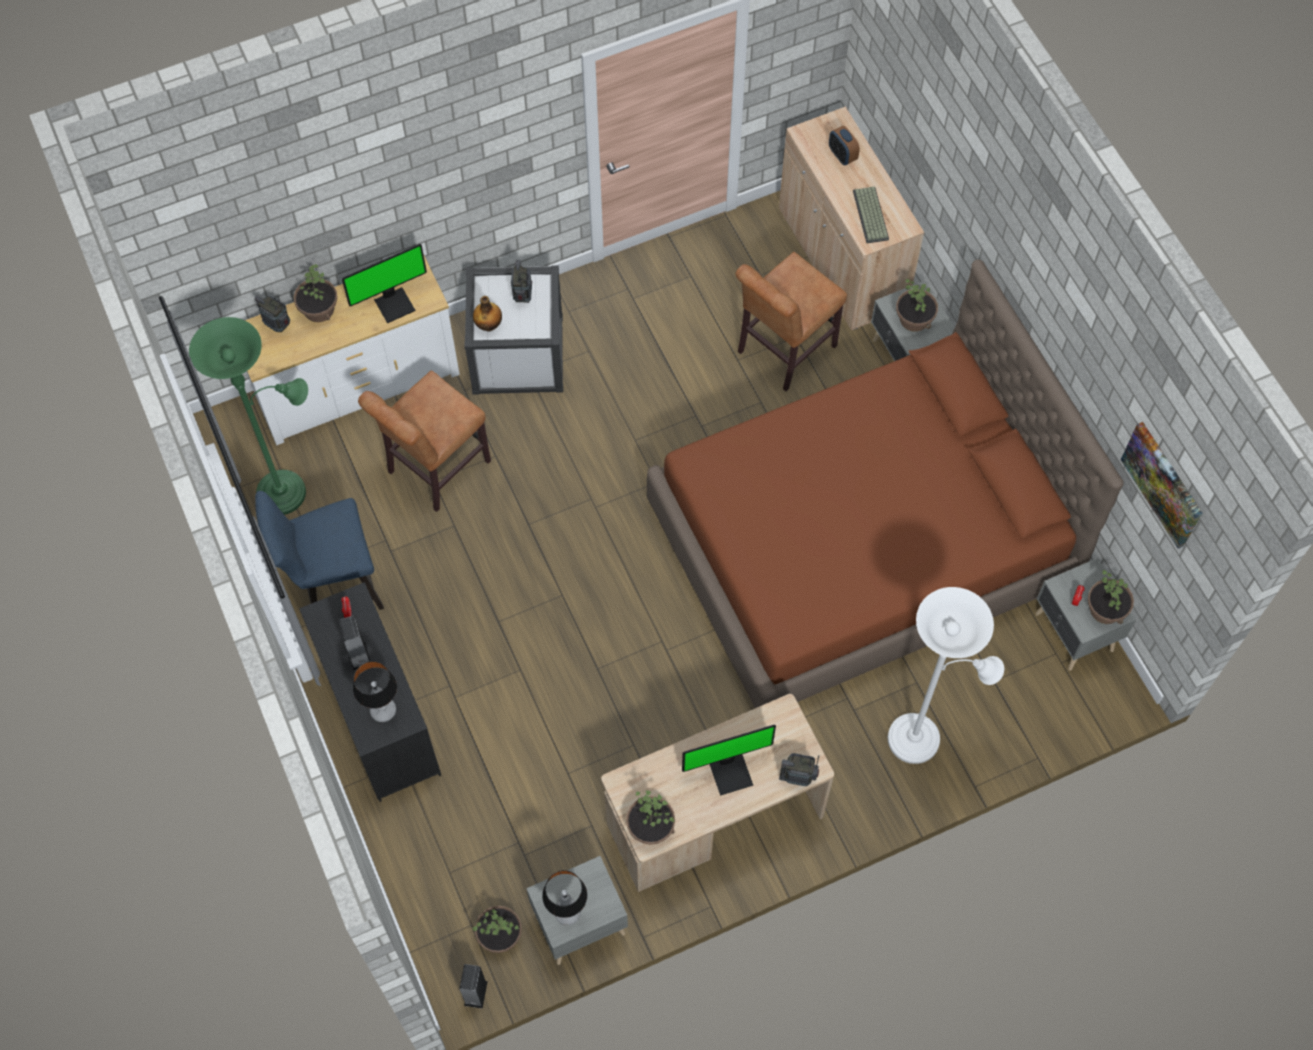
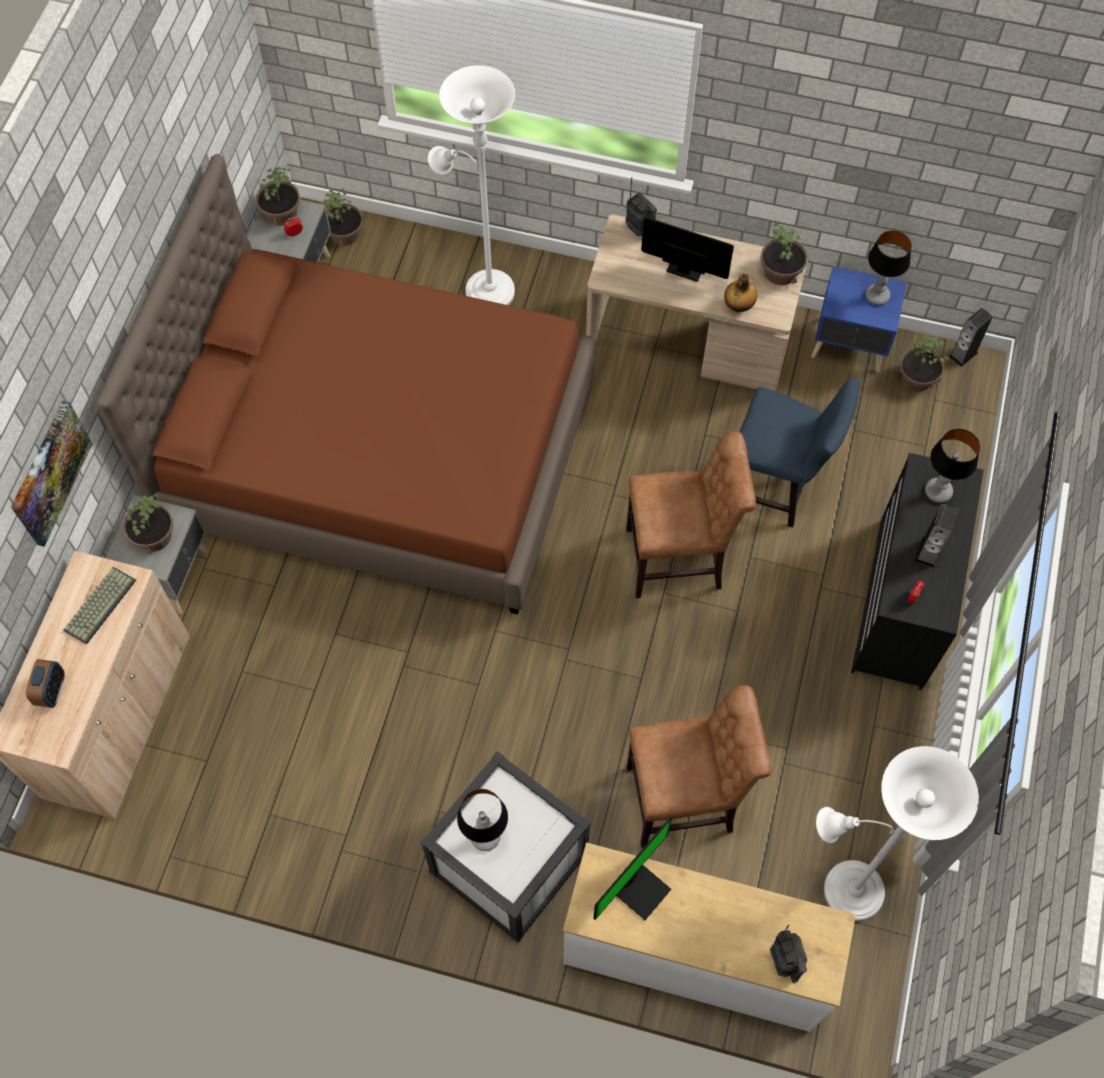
camera: 140 degrees left, 0 degrees up
(287, 490) = (845, 889): green floor lamp -> white floor lamp
(318, 309) = (726, 947): potted plant -> potted plant (345, 234)
(333, 586) = (864, 754): blue chair -> blue chair (776, 487)
(394, 304) = (640, 889): monitor -> monitor turned 120 degrees clockwise
(489, 325) = (545, 831): bottle -> bottle (738, 306)
(523, 296) = (484, 837): radio -> table lamp
(578, 924) = (850, 346): grey nightstand -> blue nightstand
(782, 352) = (268, 666): brown chair -> brown chair (679, 559)
(1163, 484) = (205, 89): picture -> picture (50, 473)

